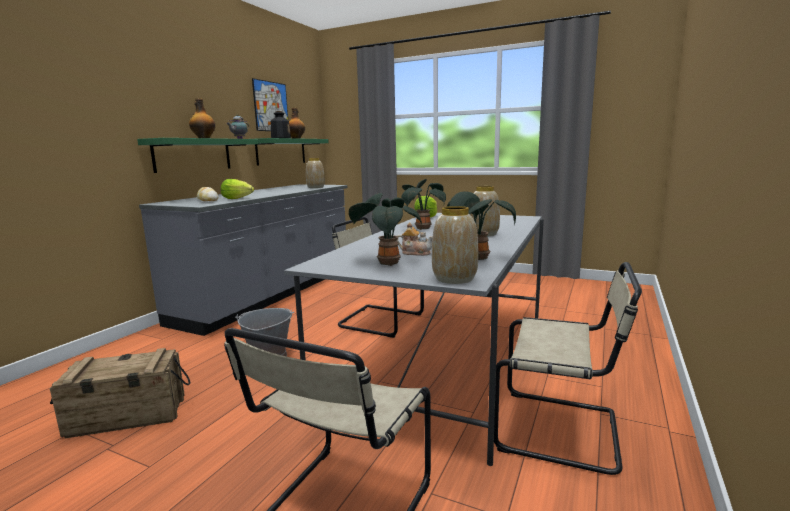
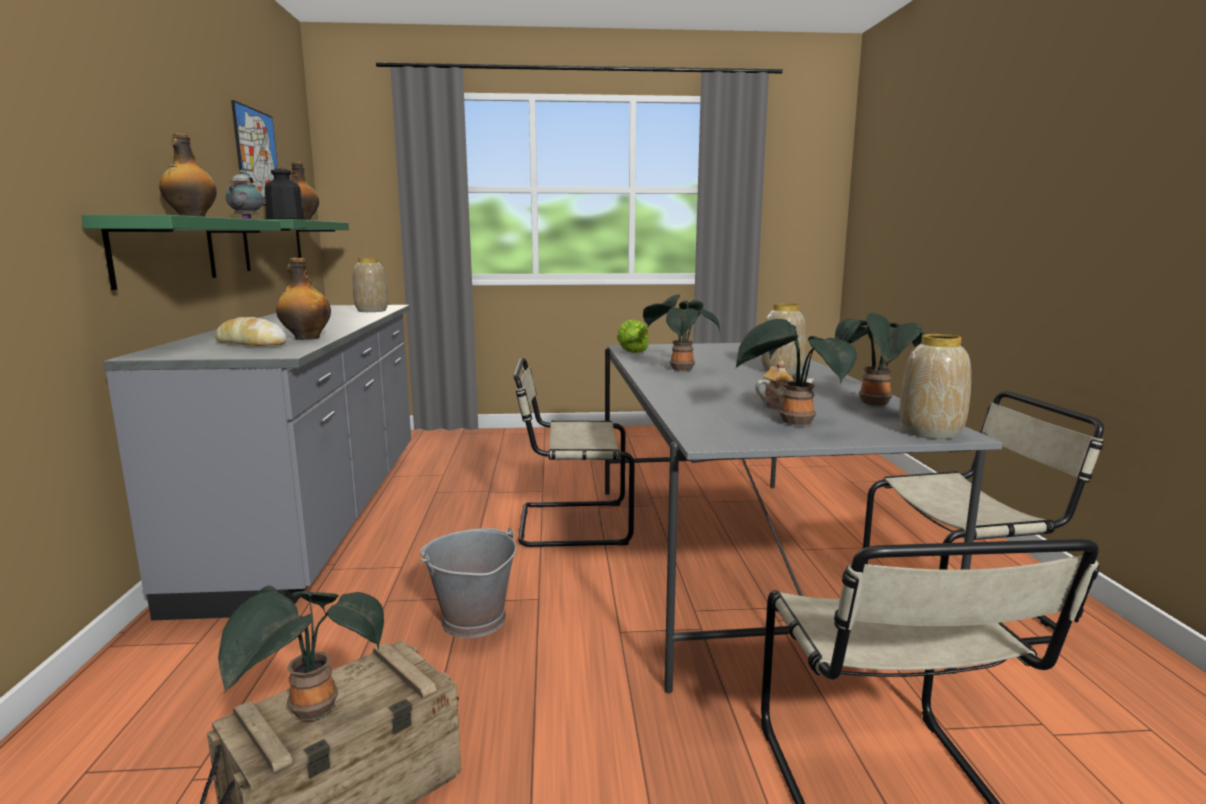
camera: 30 degrees left, 0 degrees up
(103, 367) = (310, 713): none -> potted plant
(236, 199) = (306, 338): lettuce -> bottle

